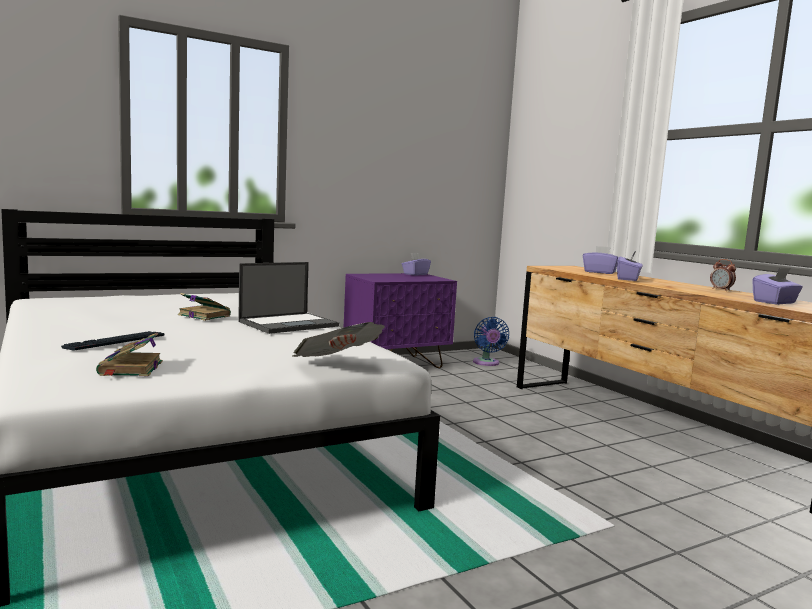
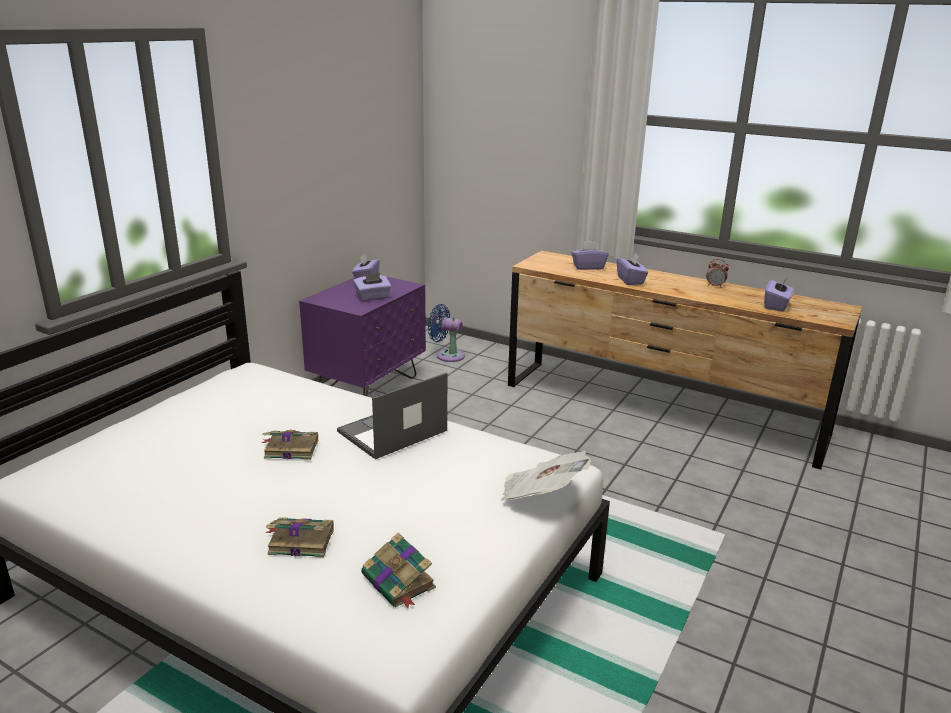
camera: 30 degrees left, 15 degrees up
(115, 342) = (300, 541): keyboard -> book
(289, 324) = (391, 432): laptop -> laptop turned 150 degrees counterclockwise
(401, 279) = (373, 297): none -> purple tissue box
(486, 363) = (447, 355): blue fan -> blue fan turned 150 degrees clockwise

